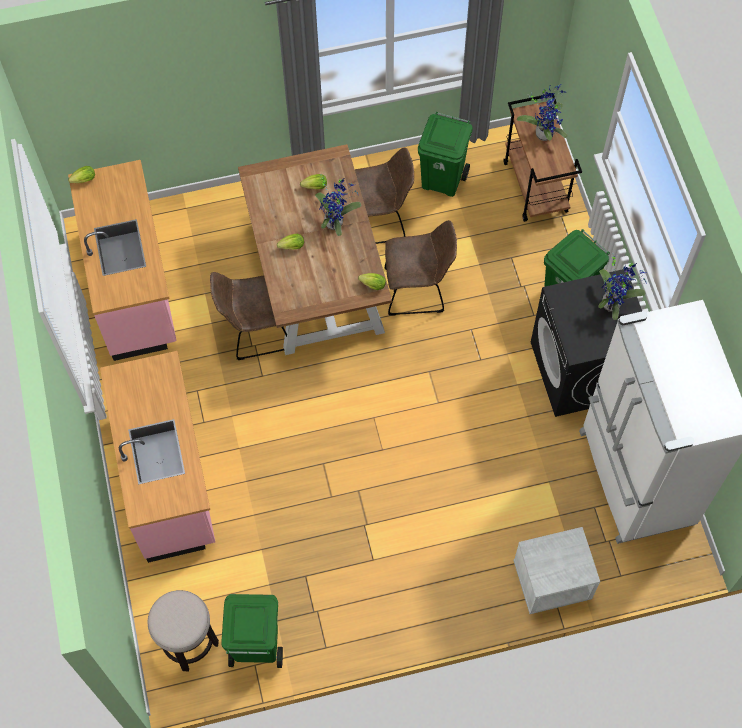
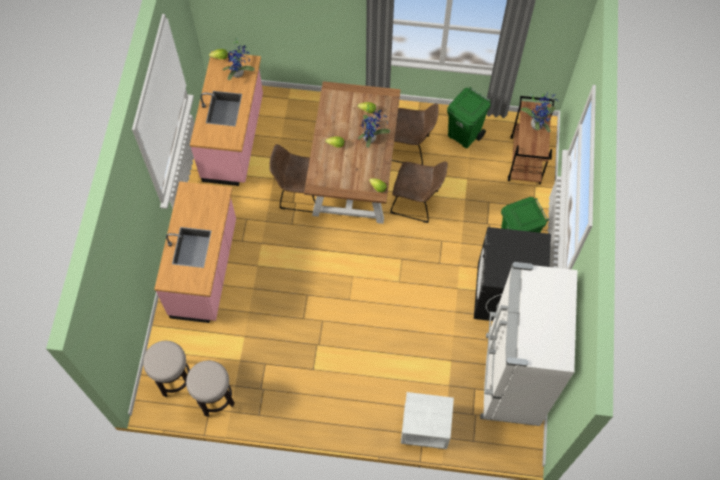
camera: 20 degrees right, 0 degrees up
(256, 647) = (215, 397): green trash can -> stool
(613, 303) = (531, 254): potted plant -> potted plant (239, 73)

